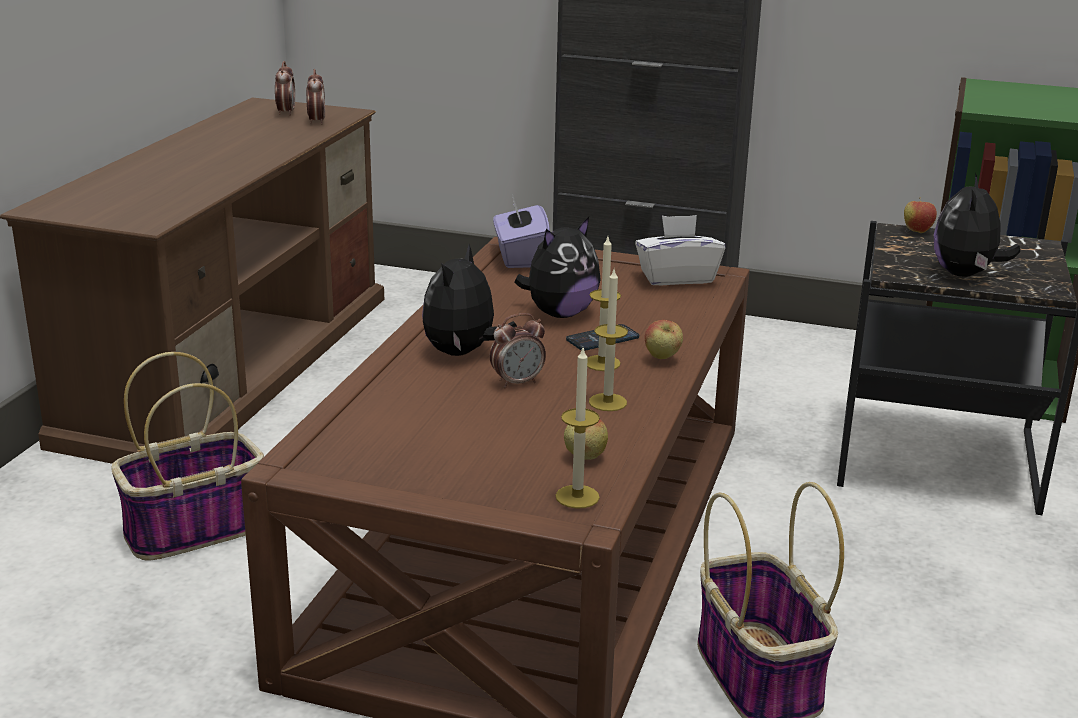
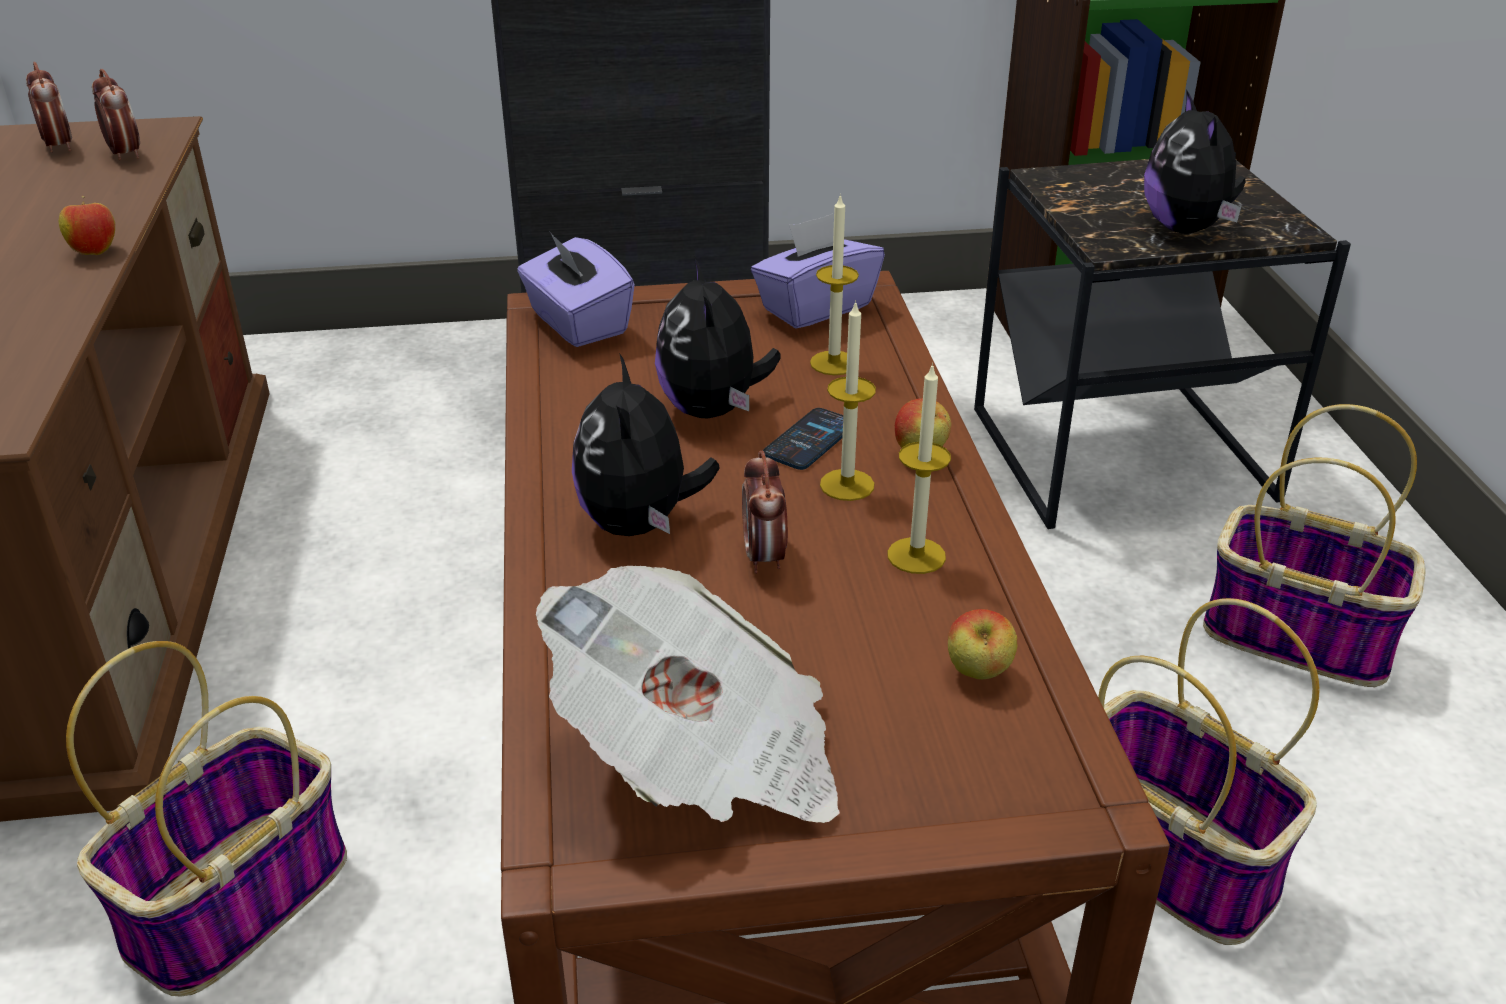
camera: 25 degrees left, 10 degrees up
(394, 449) = (701, 756): none -> newspaper
(517, 382) = (764, 557): alarm clock -> alarm clock turned 135 degrees clockwise
(560, 313) = (713, 410): plush toy -> plush toy turned 150 degrees clockwise
(577, 496) = (1039, 757): candle -> candle (833, 363)
(677, 277) = (815, 307): white tissue box -> purple tissue box
(917, 231) = (1068, 173): apple -> apple (95, 252)
(976, 593) = (1300, 637): none -> basket

